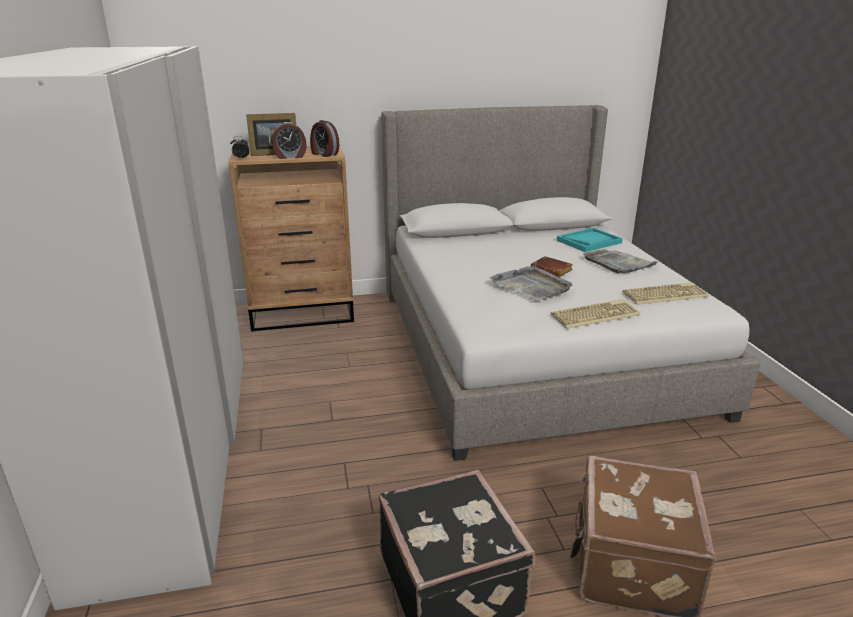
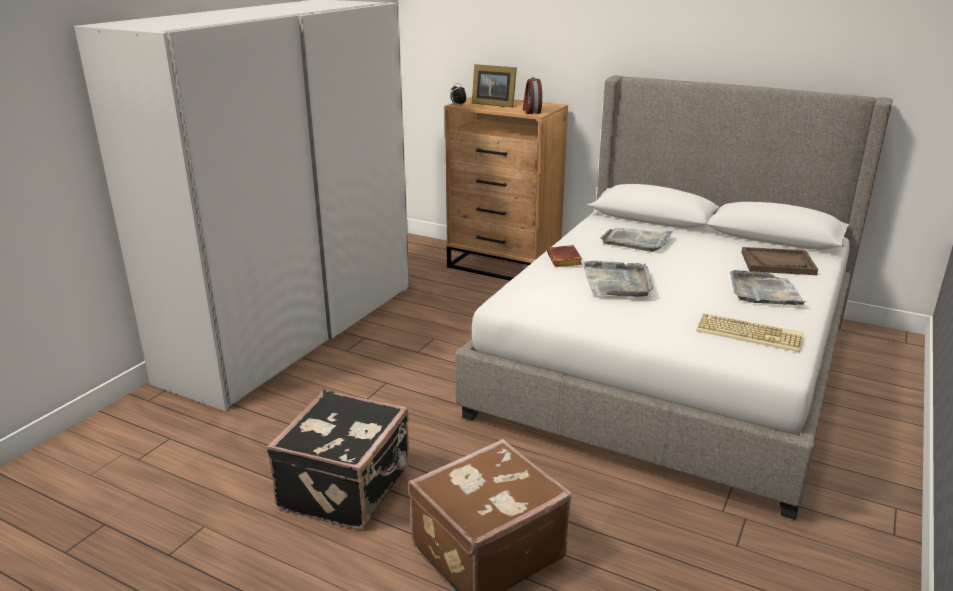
camera: 40 degrees right, 0 degrees up
(290, 157) = (499, 109): alarm clock -> none
(481, 251) = (636, 241): none -> grey tray
(552, 270) = (673, 276): brown book -> brown book (565, 260)
(589, 241) = (778, 263): turquoise tray -> brown tray
(594, 314) = (632, 323): keyboard -> none

